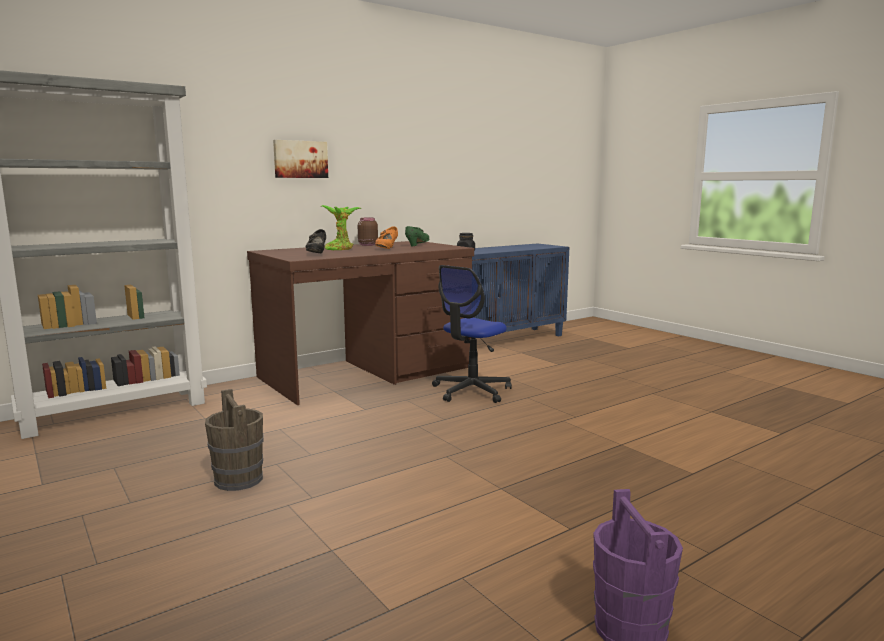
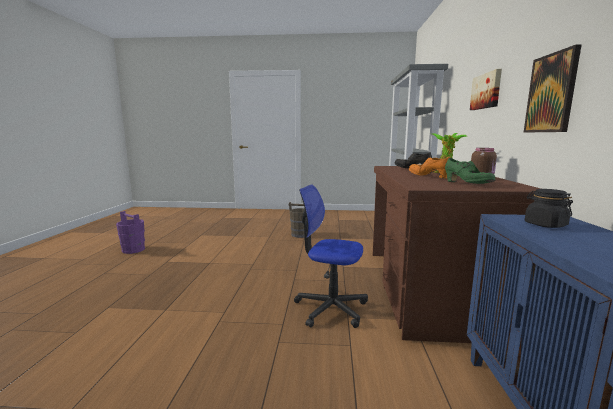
camera: 130 degrees right, 0 degrees up
(394, 176) = (551, 93): none -> picture
(471, 391) = (330, 308): office chair -> office chair turned 60 degrees counterclockwise

